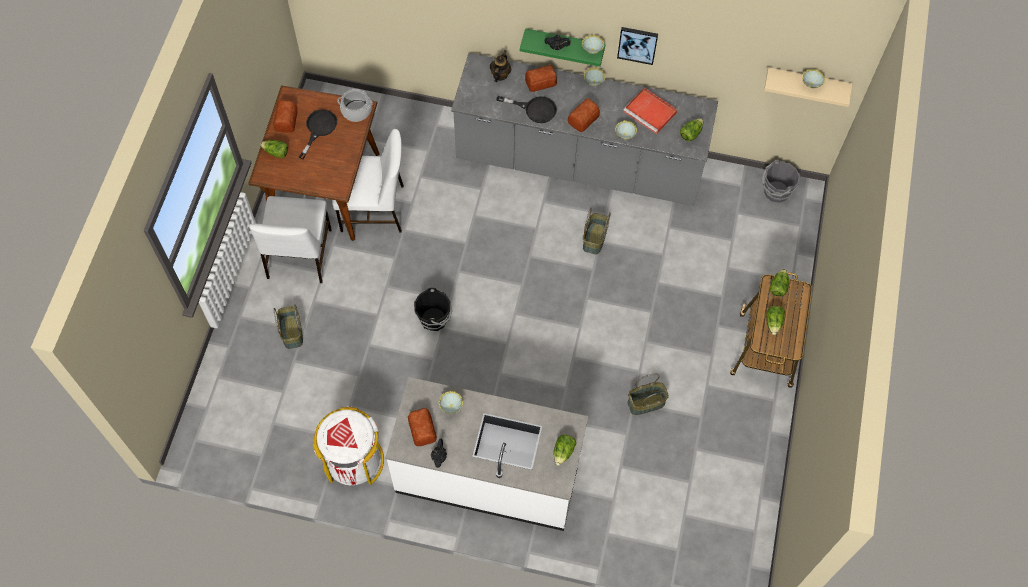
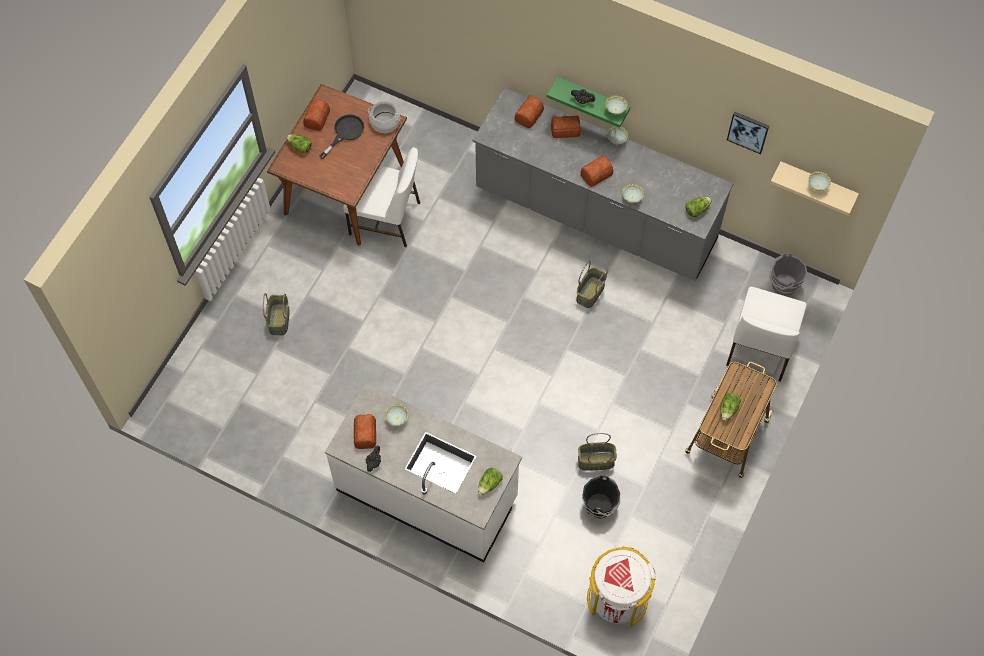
camera: 15 degrees right, 0 degrees up
(298, 255) = (304, 248): white chair -> white chair (759, 348)
(353, 460) = (305, 452): white trash can -> white trash can (617, 597)
(434, 318) = (416, 336): black bucket -> black bucket (600, 505)
(500, 75) = (528, 115): teapot -> bread
(534, 109) = (552, 155): black frying pan -> none
(637, 44) = (660, 113): picture -> picture (748, 131)
(651, 112) = (664, 181): red tray -> none
(778, 286) = (743, 376): lettuce -> none

